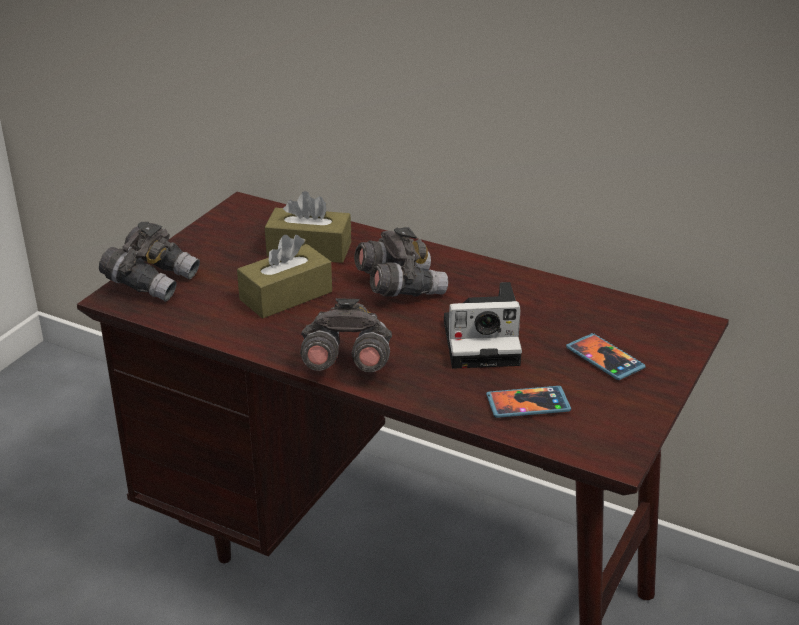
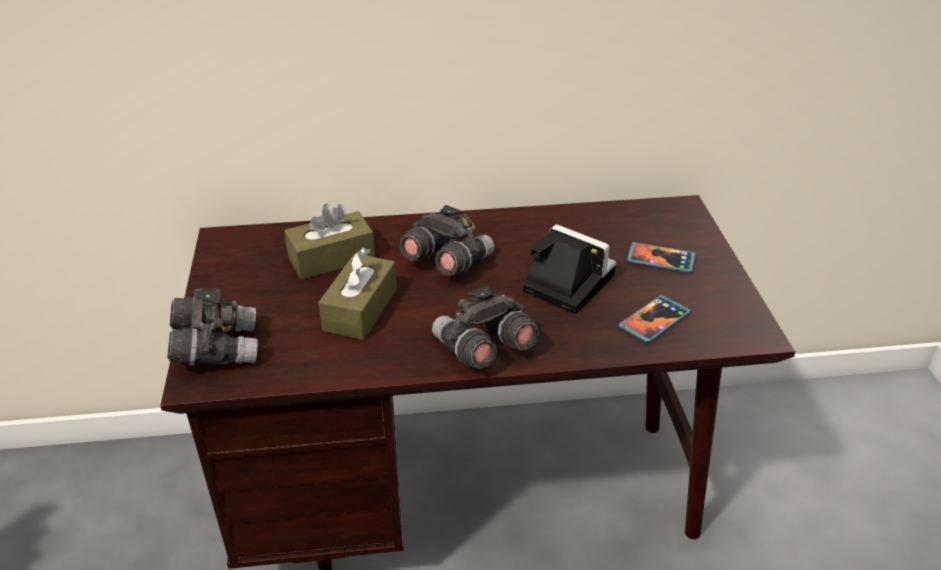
camera: 35 degrees left, 5 degrees up
(484, 342) = (564, 282): camera -> camera turned 105 degrees counterclockwise

